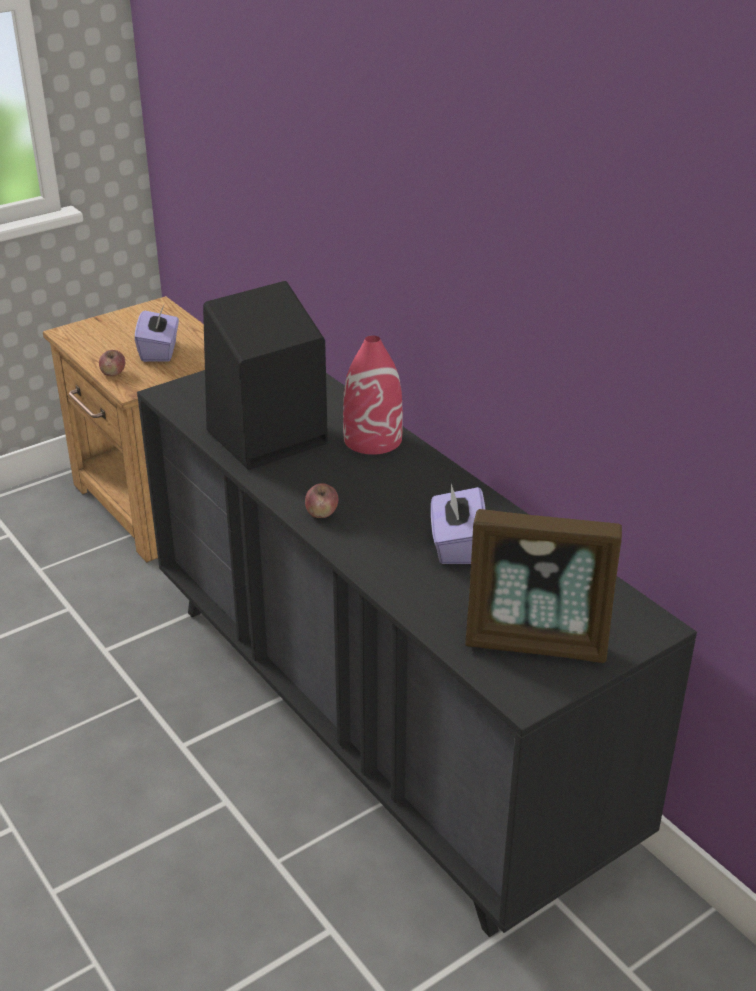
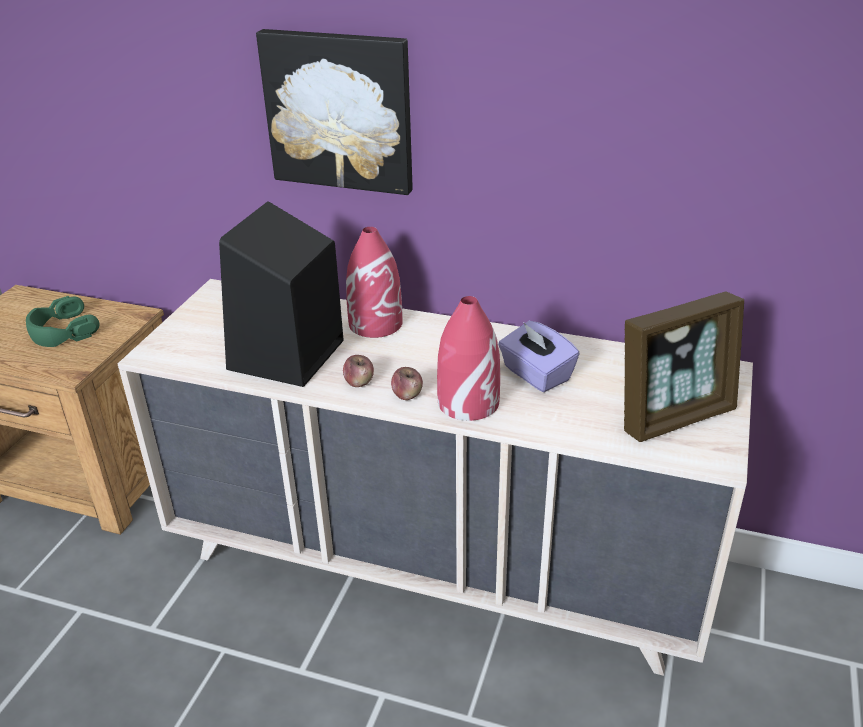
camera: 35 degrees left, 0 degrees up
(113, 373) = (36, 365): apple -> apple (359, 382)
(159, 351) = (62, 331): purple tissue box -> green headphones
(364, 542) = (467, 402): none -> red vase
(379, 721) = (437, 563): black dresser -> beige dresser
(389, 210) = (340, 111): none -> picture

